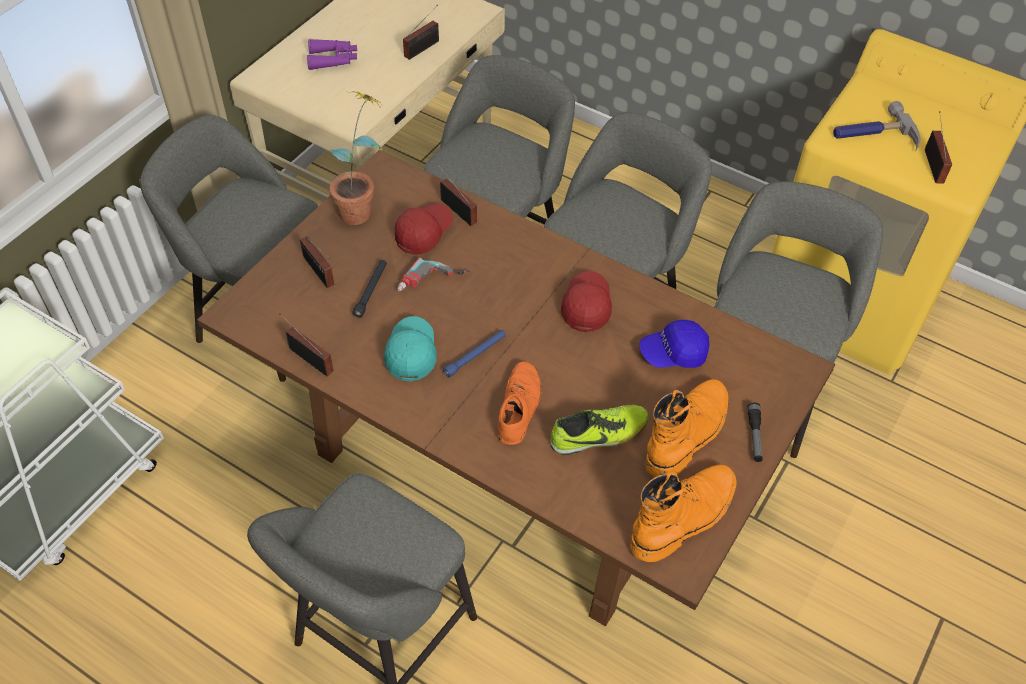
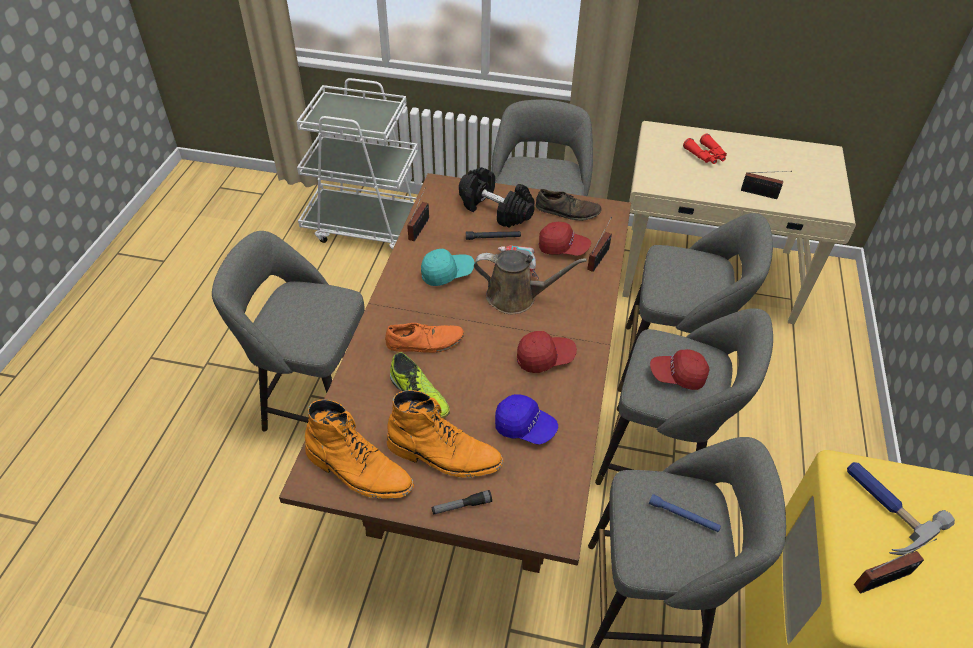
camera: 70 degrees right, 5 degrees down
(319, 273) = (495, 210): radio -> black dumbbell
(333, 59) = (706, 155): purple binoculars -> red binoculars
(362, 207) = (567, 211): potted plant -> brown shoe
(475, 356) = (461, 306): blue flashlight -> blue flashlight (683, 516)
(484, 301) = (516, 297): none -> brown watering can
(624, 223) = (677, 375): none -> red cap
(673, 354) = (525, 427): blue cap -> blue cap turned 150 degrees clockwise

